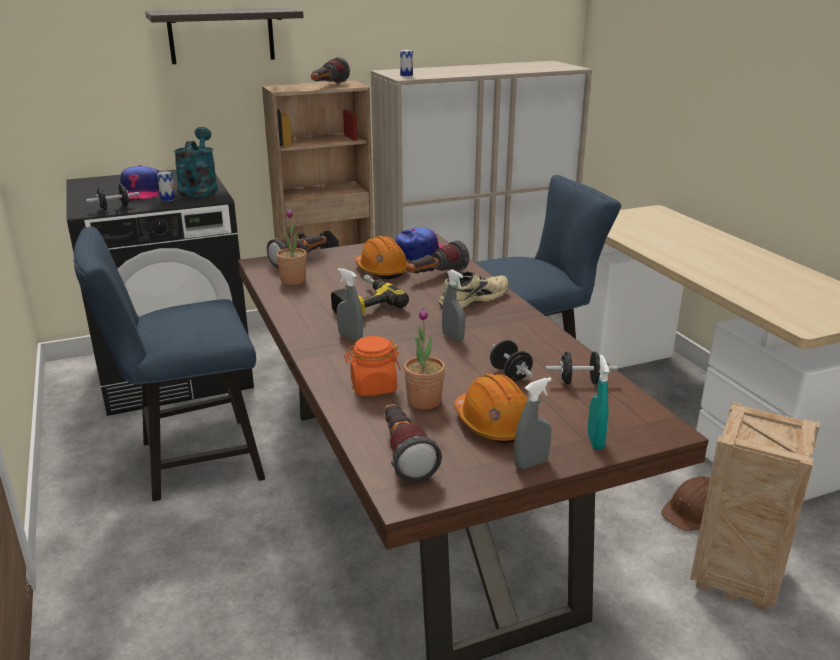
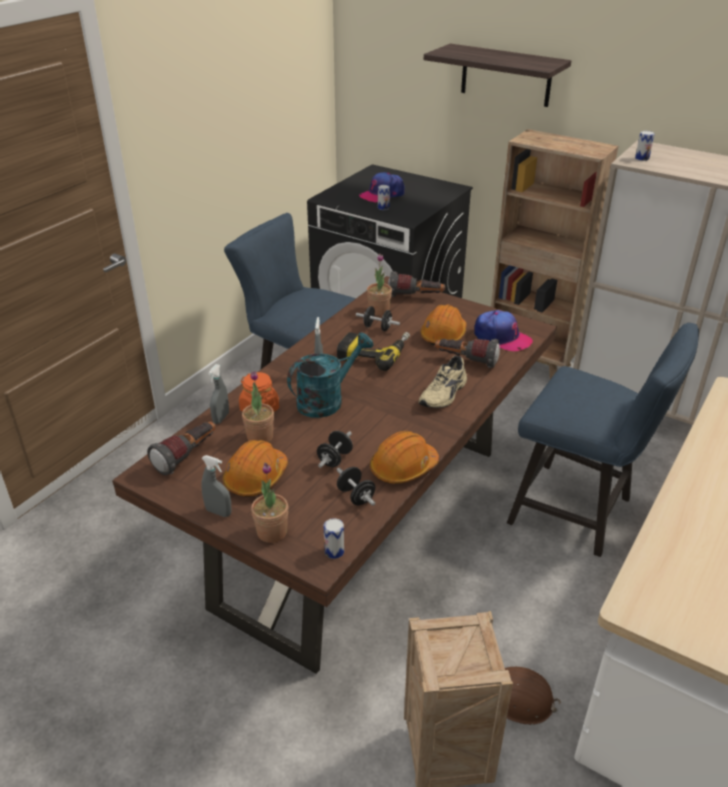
camera: 55 degrees right, 10 degrees up
(114, 208) = (343, 202): black dumbbell -> black dumbbell (377, 328)
(199, 189) = (418, 206): turquoise watering can -> turquoise watering can (327, 400)
(328, 86) = (570, 147): flashlight -> none
(453, 337) = (365, 412): grey spray bottle -> grey spray bottle (221, 418)
(472, 298) = (445, 394): beige shoe -> beige shoe turned 105 degrees clockwise
(560, 348) = (403, 468): none -> orange hard hat
(595, 441) = (272, 532): turquoise spray bottle -> potted plant
(653, 417) = (334, 551): none -> can

